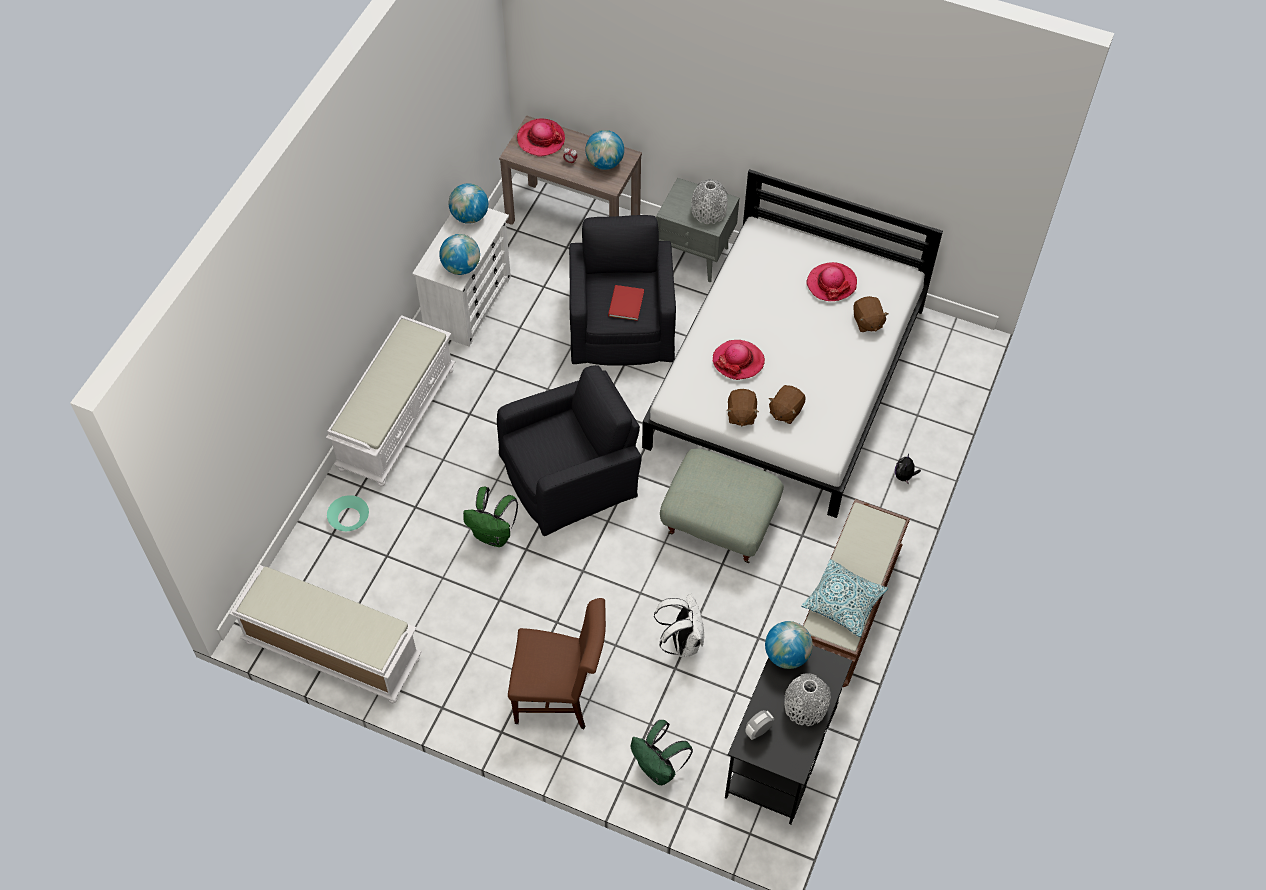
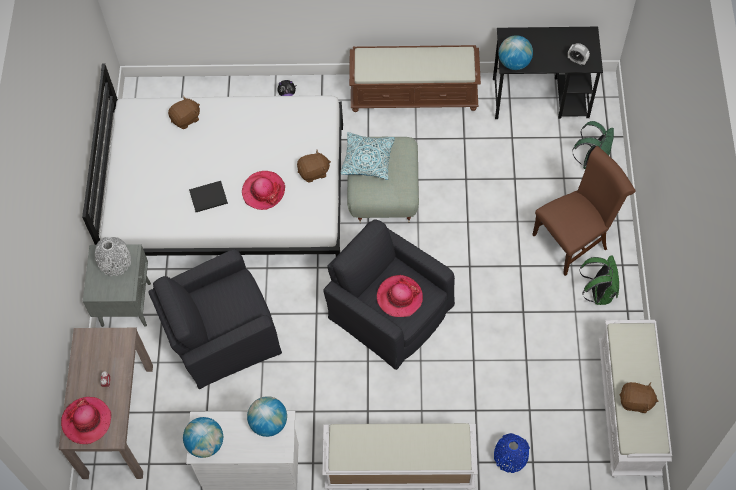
camera: 110 degrees left, 5 degrees up
(349, 517) = (510, 457): turquoise bowl -> blue vase
(494, 535) = (471, 340): green backpack -> green backpack (598, 292)
(560, 694) = (574, 240): brown chair -> brown chair turned 75 degrees clockwise
(605, 163) = (99, 352): globe -> none
(624, 304) = (233, 300): red book -> none
(682, 641) = (492, 182): white backpack -> none
(752, 313) = (209, 198): none -> black book
(785, 411) = (297, 145): brown plush toy -> brown plush toy (636, 401)
(805, 706) = (544, 41): grey vase -> none
(831, 283) = (156, 153): hat -> hat (399, 297)
(843, 602) = (440, 63): pillow -> pillow (367, 160)

